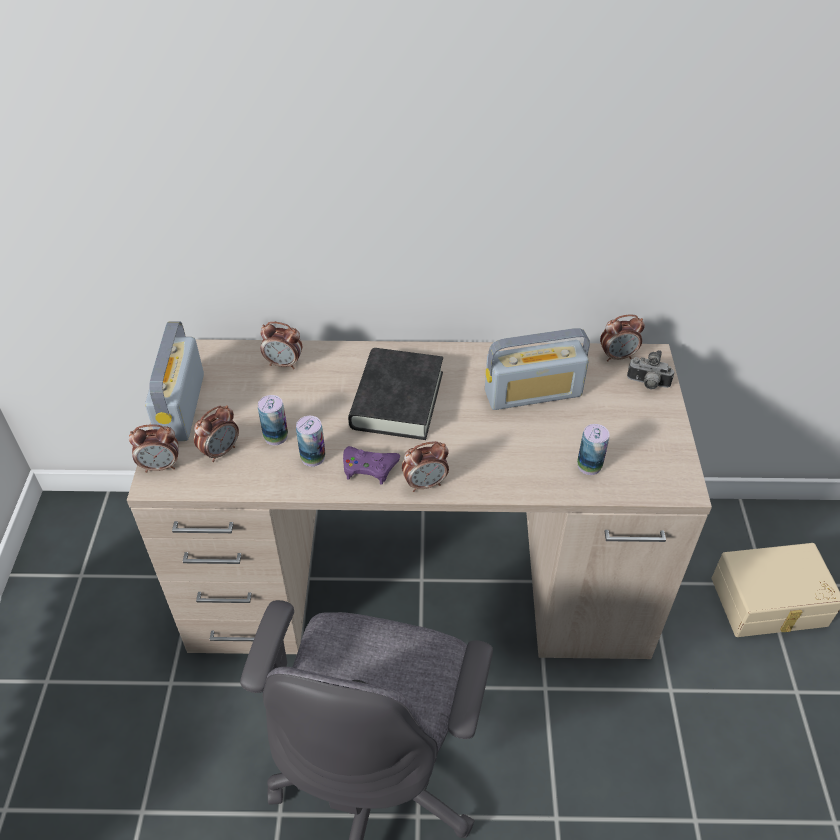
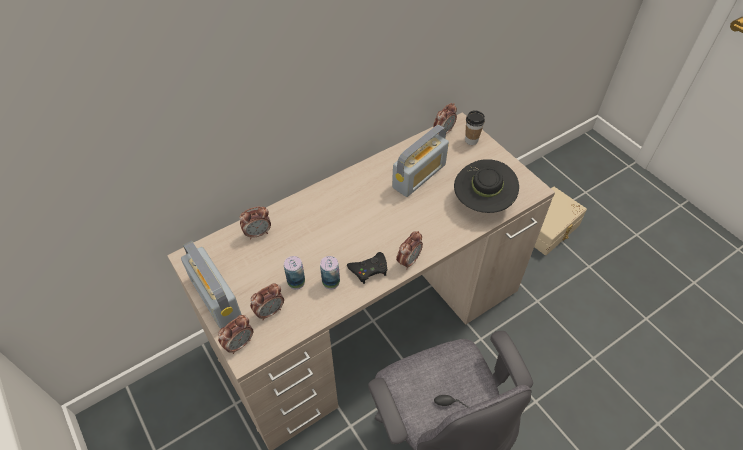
camera: 35 degrees left, 5 degrees up
(220, 451) = (270, 311): alarm clock -> alarm clock turned 45 degrees clockwise
(369, 467) = (369, 269): purple game controller -> black game controller
(397, 400) = (348, 220): black book -> none
(589, 466) = (482, 202): can -> black hat
(647, 384) = (471, 140): camera -> cup

